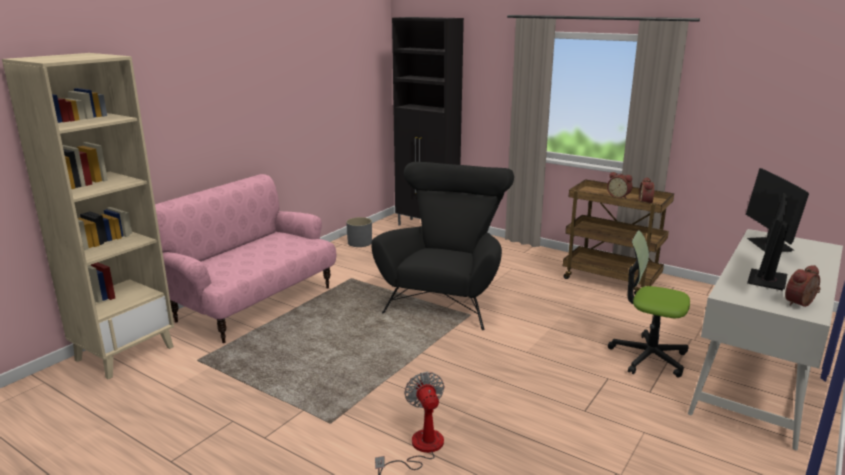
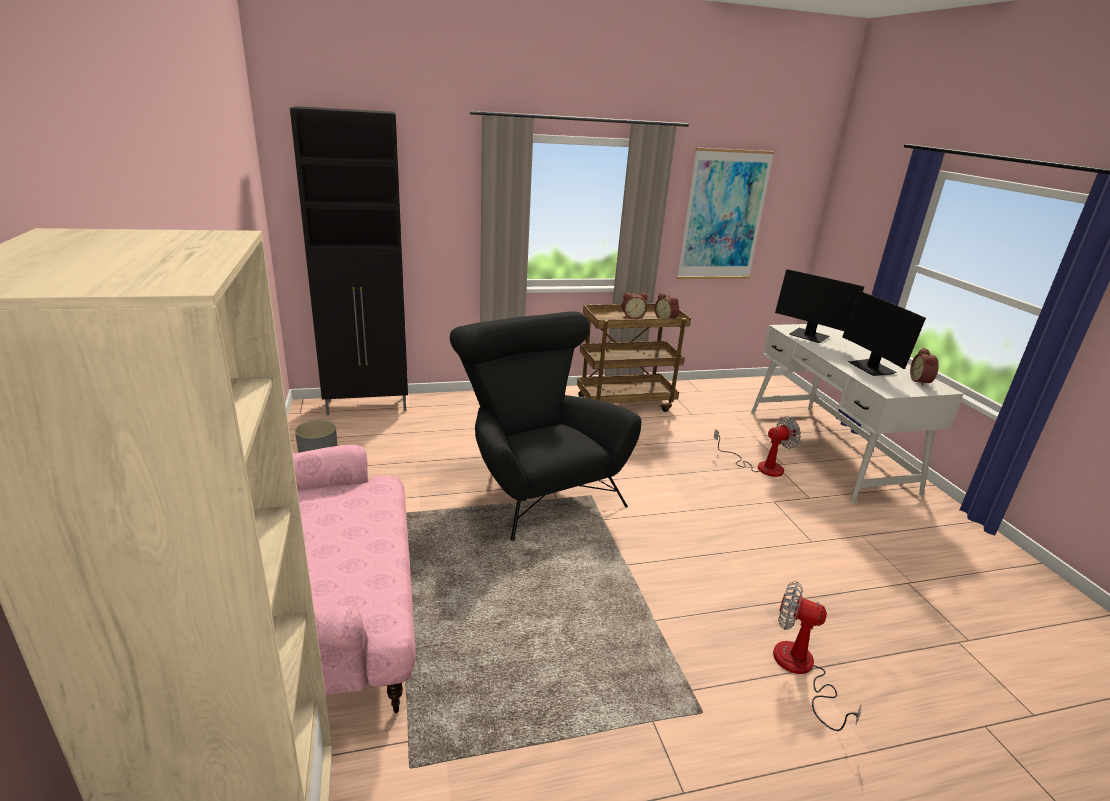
camera: 50 degrees left, 5 degrees up
(648, 357) = (760, 466): office chair -> fan
(754, 113) = (723, 216): none -> picture

